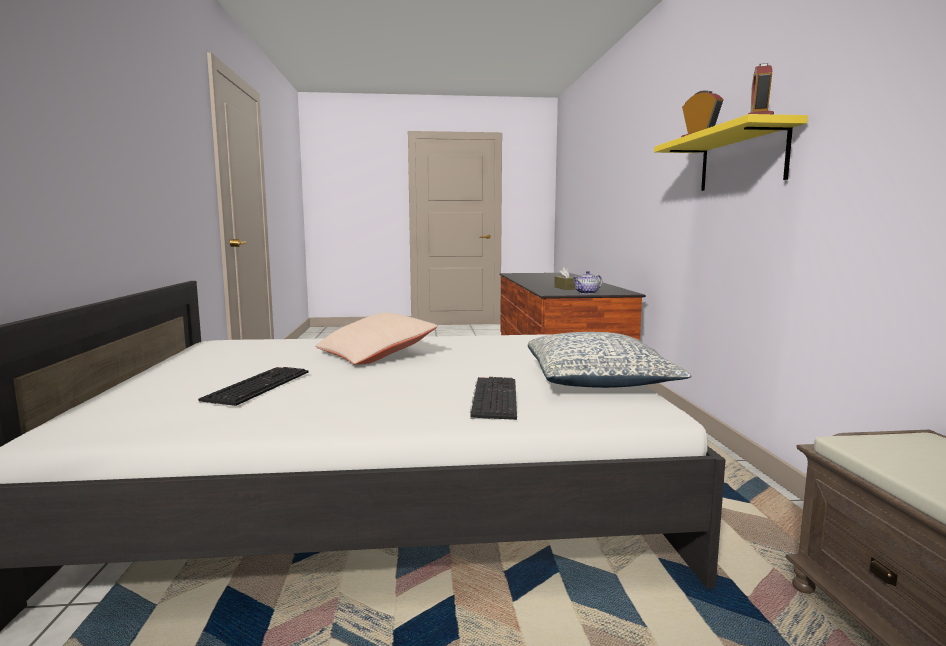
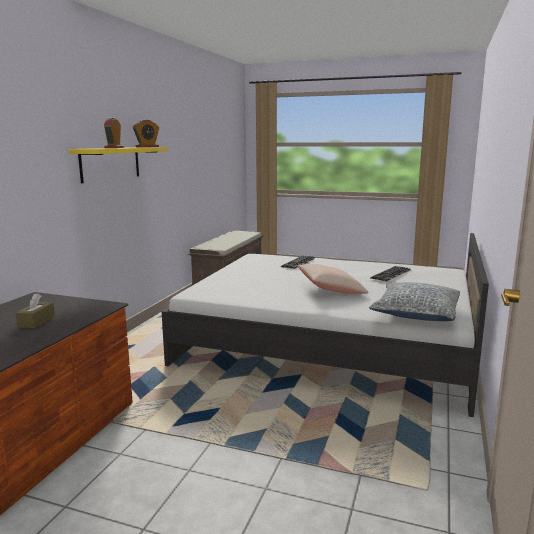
camera: 155 degrees left, 5 degrees up
(587, 293) = (70, 301): teapot -> none
(598, 381) = (247, 264): pillow -> pillow (416, 313)

